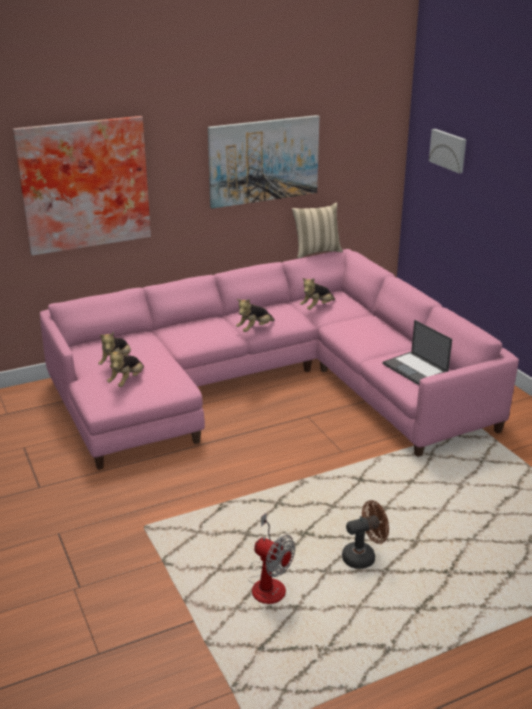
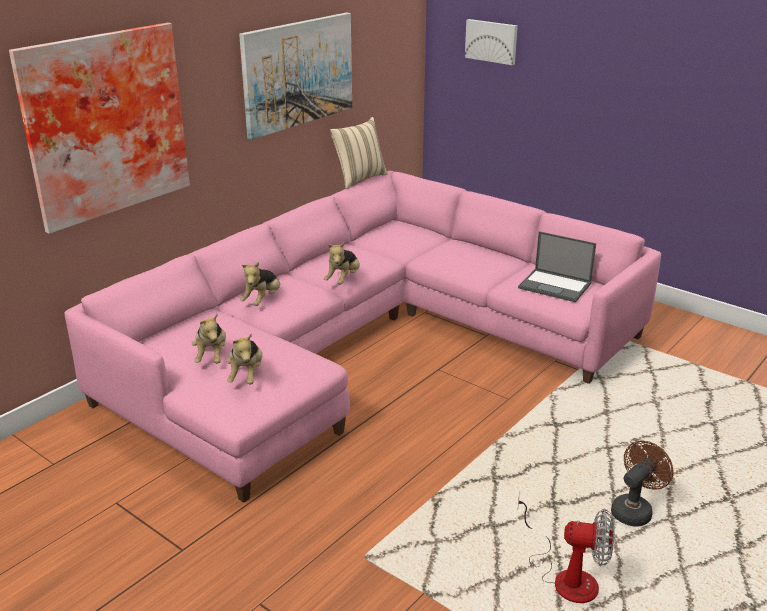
camera: 25 degrees left, 0 degrees up
(317, 307) = (389, 242): plush toy -> plush toy (262, 300)

